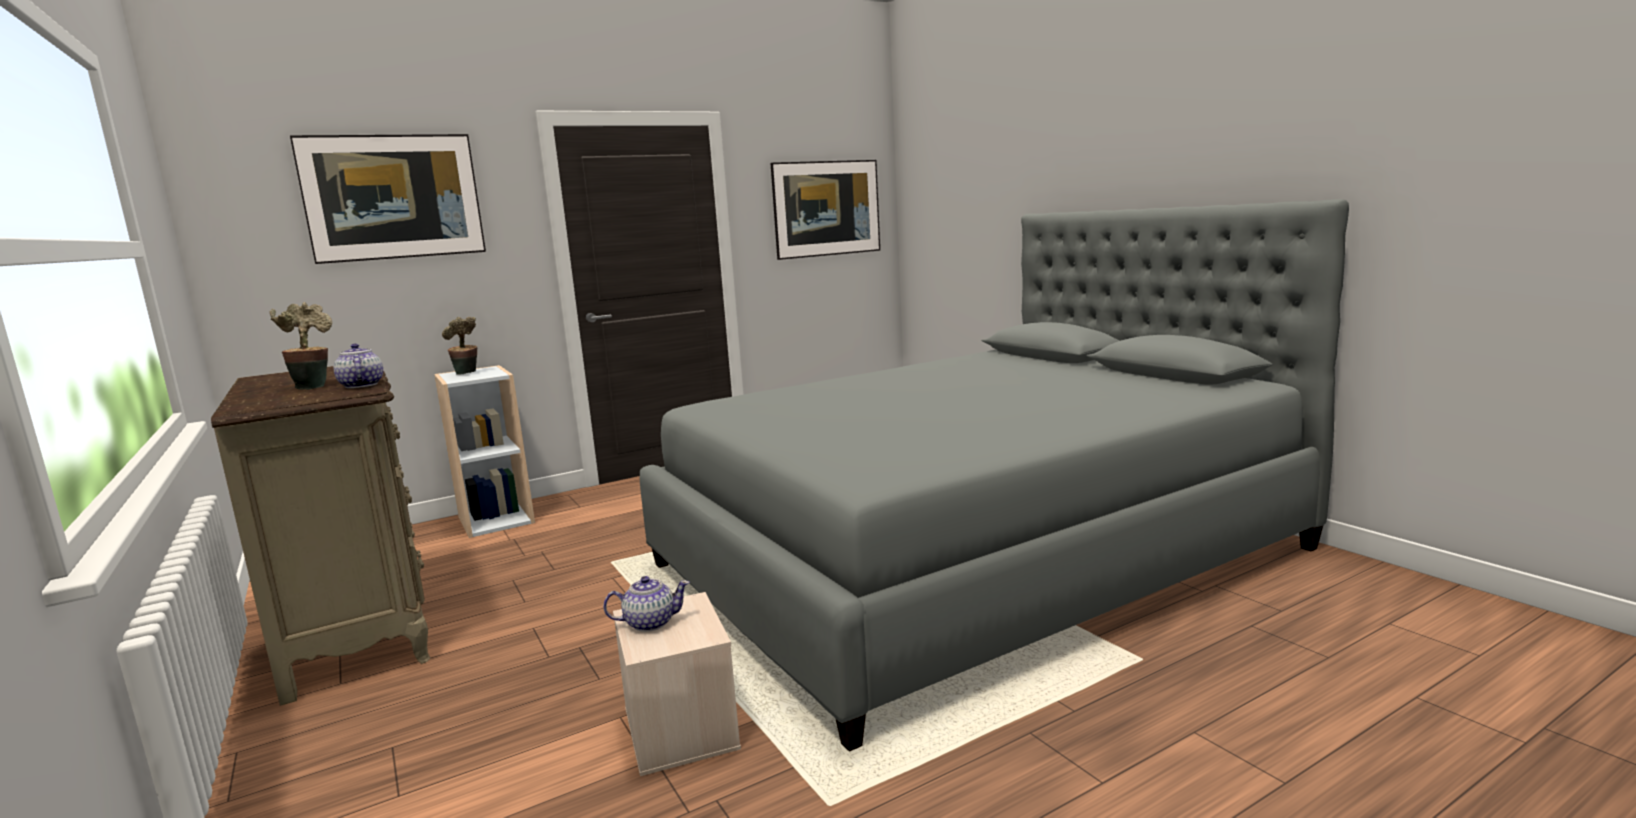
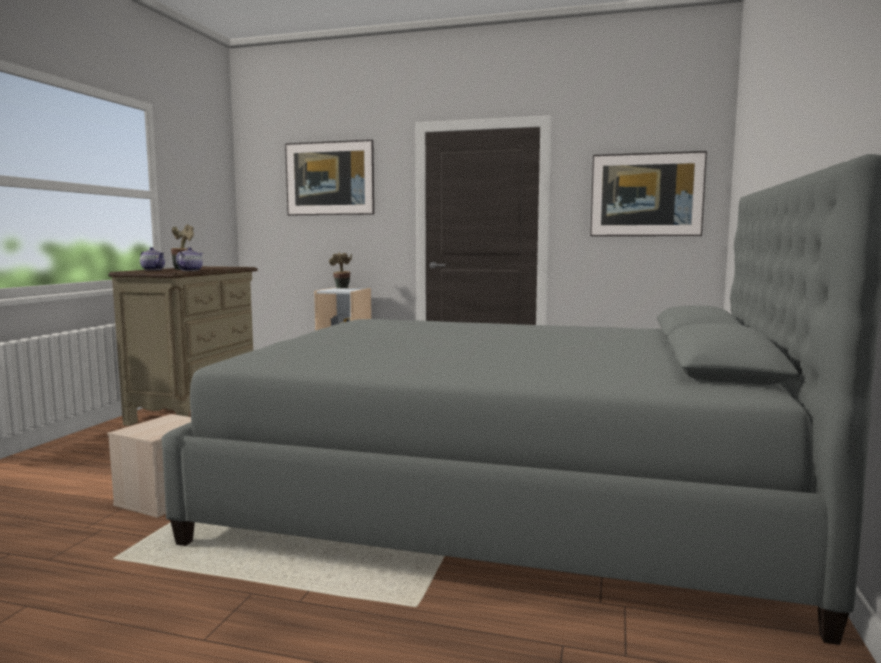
camera: 45 degrees right, 5 degrees down
(649, 623) = (161, 422): teapot -> teapot (153, 269)

